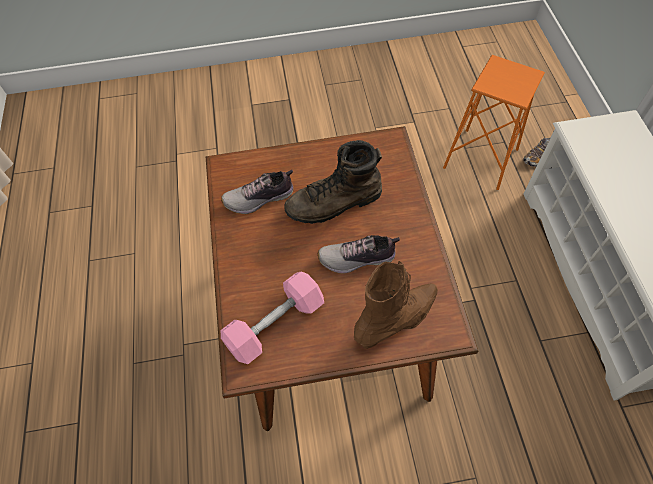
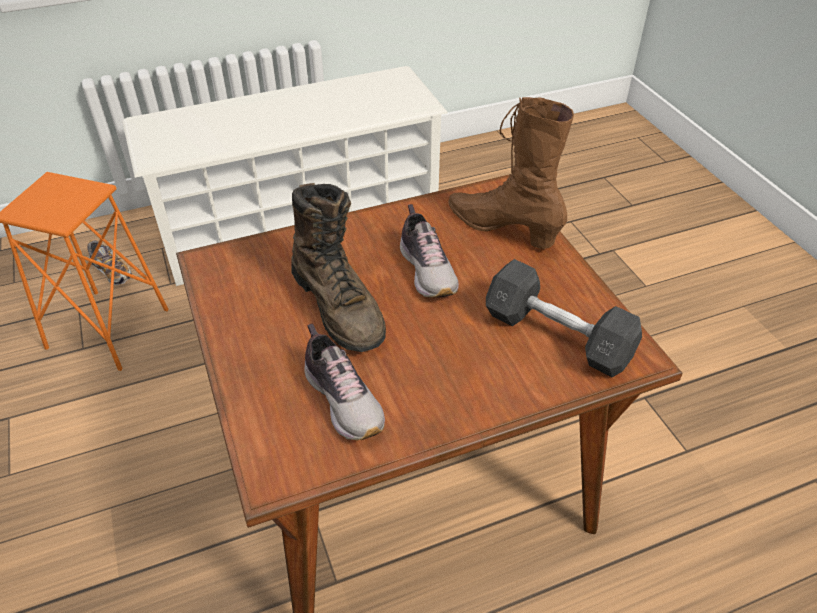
camera: 105 degrees left, 15 degrees down
(275, 324) = (557, 336): pink dumbbell -> grey dumbbell

